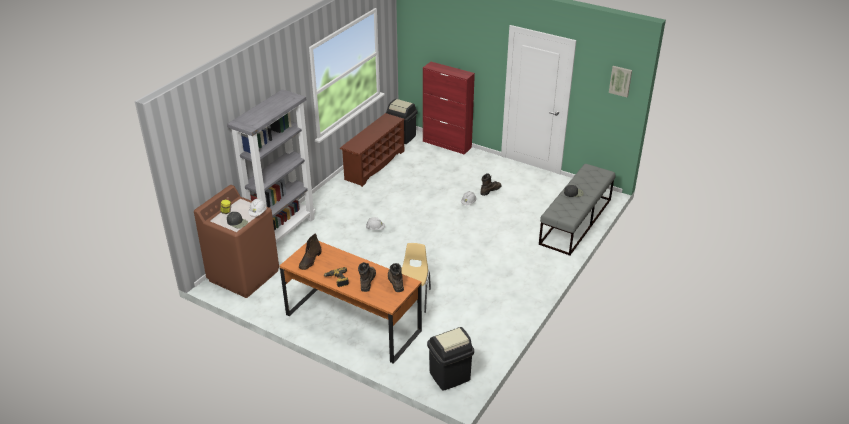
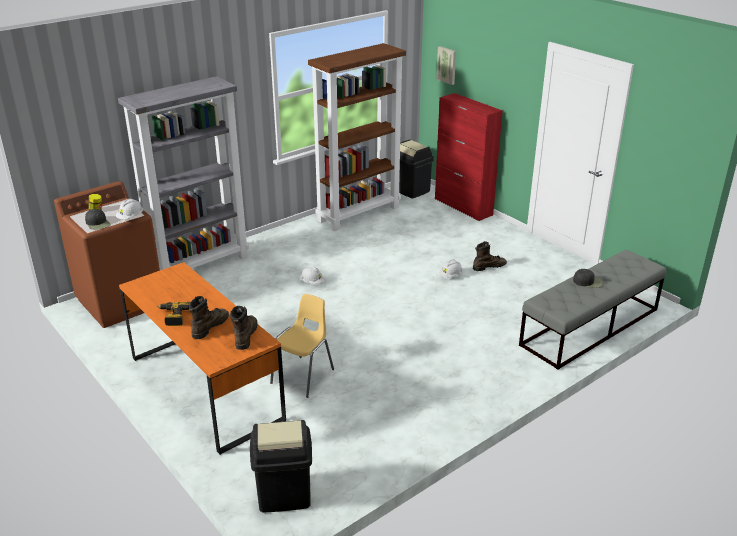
camera: 20 degrees right, 5 degrees down
(310, 260) = (159, 287): brown boot -> none
(374, 165) = (359, 213): brown shoe rack -> brown bookcase
(620, 81) = (690, 129): picture -> picture (447, 65)

